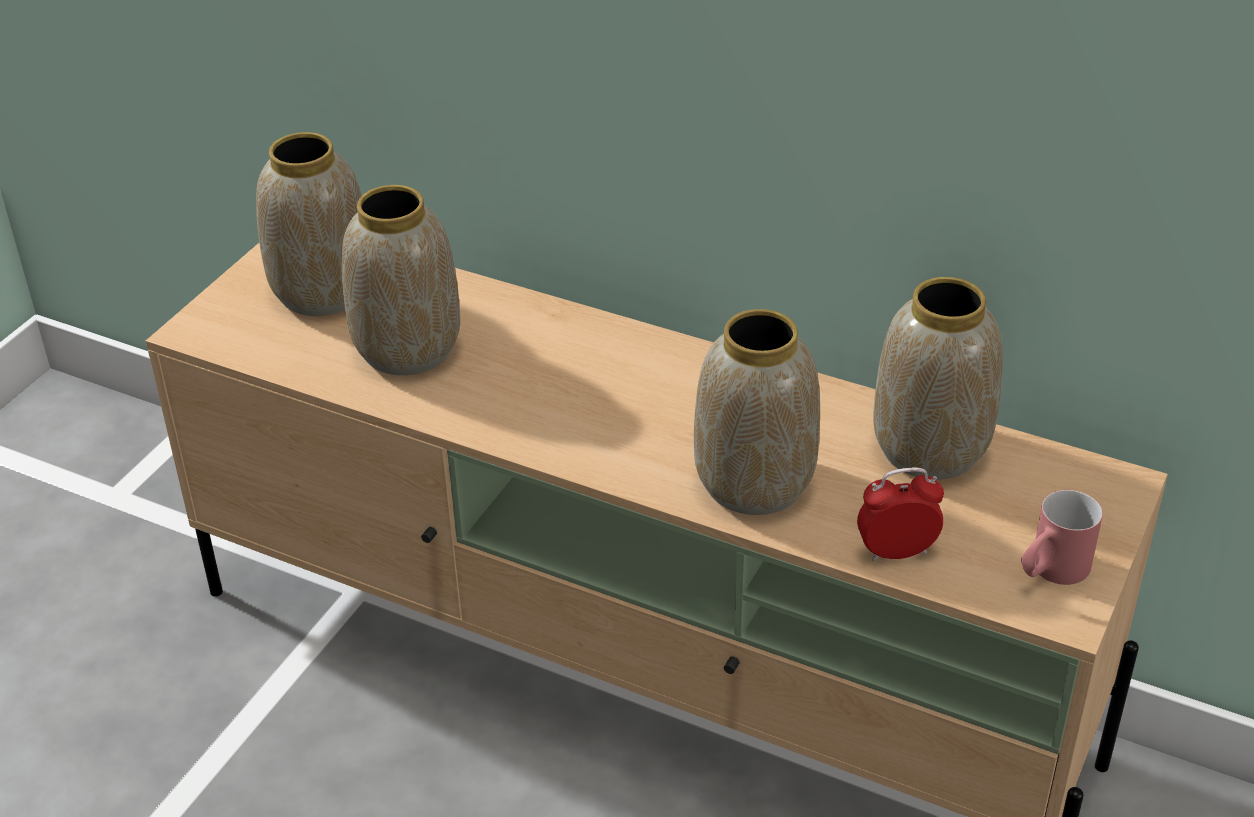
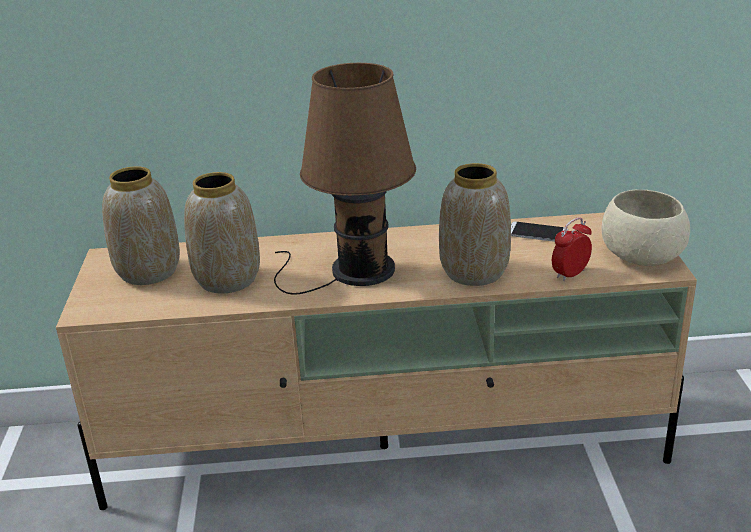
camera: 30 degrees left, 10 degrees down
(587, 406) = (355, 271): none -> brown table lamp
(930, 448) = (537, 233): vase -> phone
(1050, 572) = (642, 258): red mug -> beige bowl

